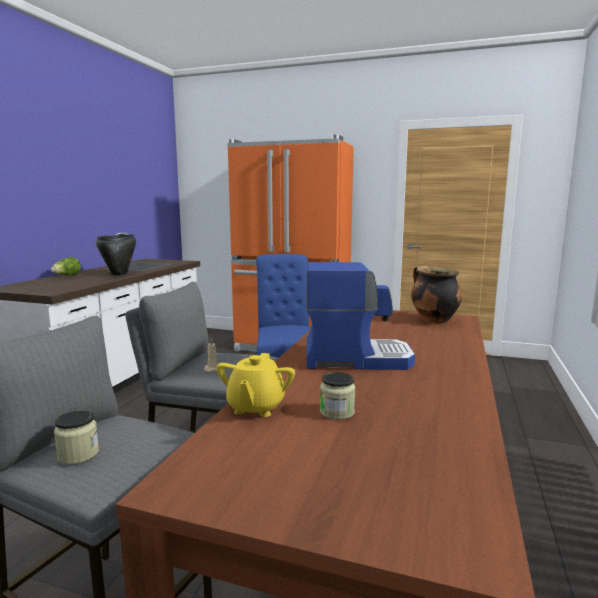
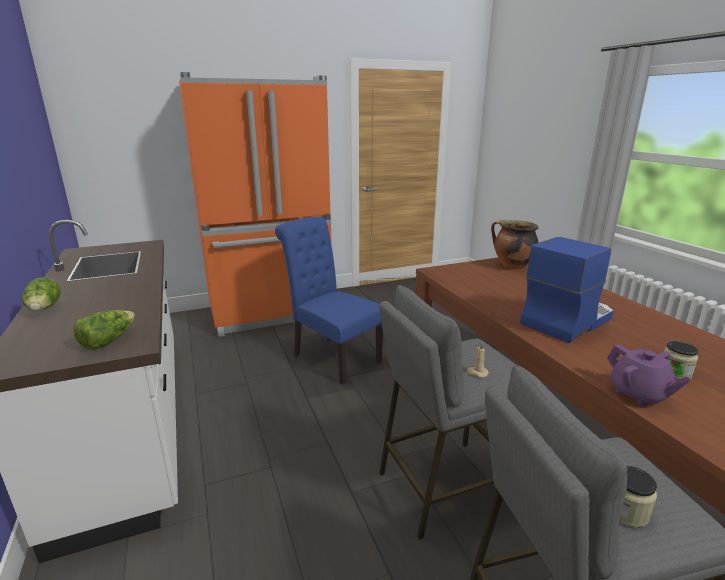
camera: 40 degrees left, 10 degrees up
(49, 289) = (108, 341): none -> lettuce
(119, 274) = (125, 286): black cooking pot -> none
(255, 407) = (638, 394): yellow teapot -> purple teapot

